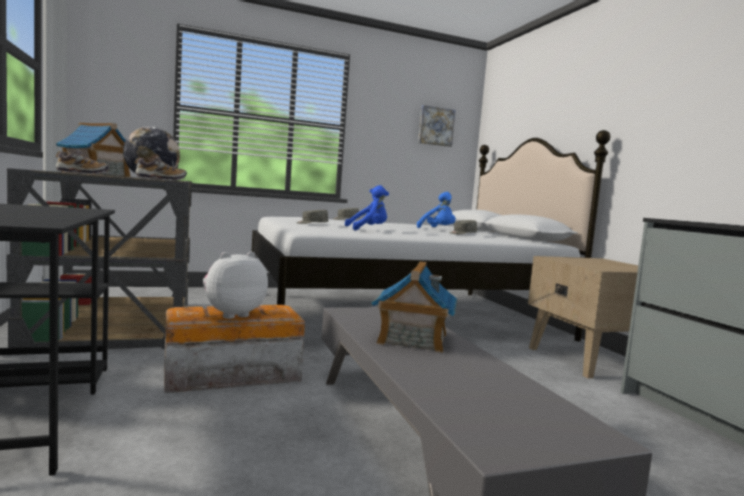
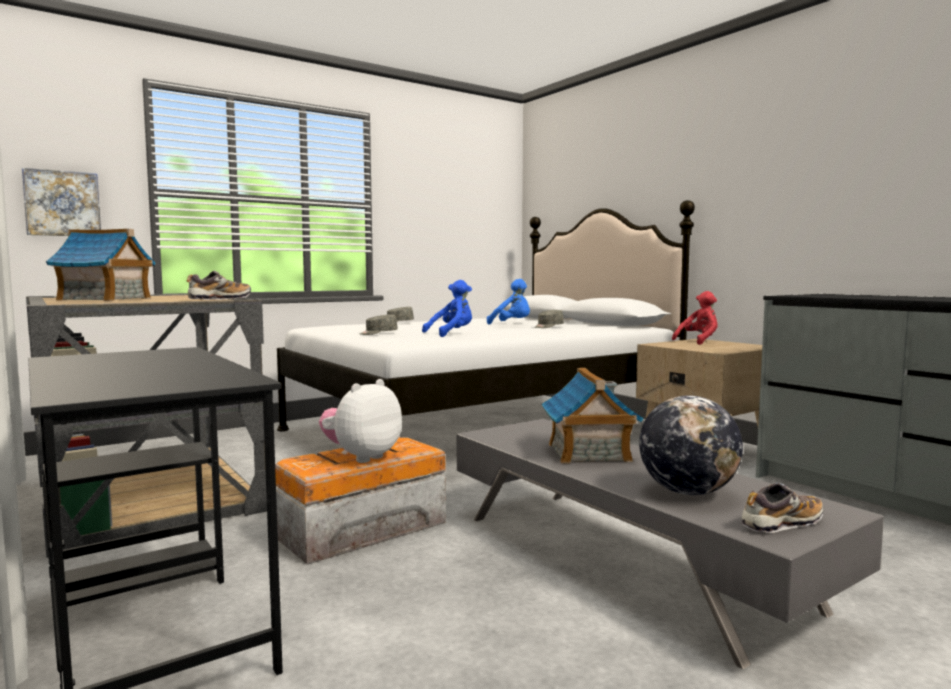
camera: 15 degrees left, 0 degrees up
(82, 173) = (116, 301): shoe -> shoe (781, 524)
(151, 179) = (188, 299): globe -> globe (687, 492)
(435, 126) = (475, 197): picture -> picture (62, 204)
(597, 260) = (699, 341): none -> red plush toy

